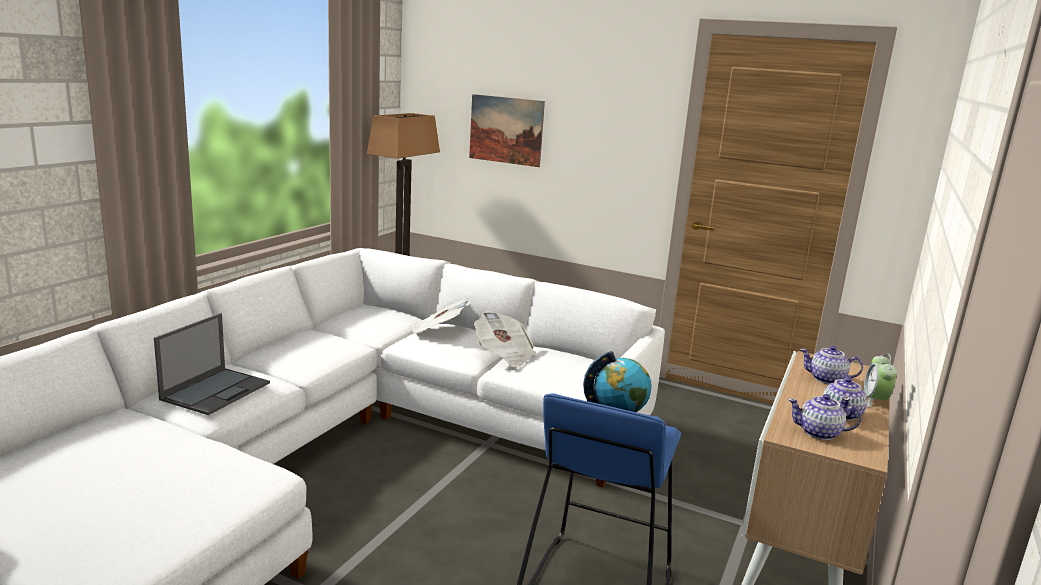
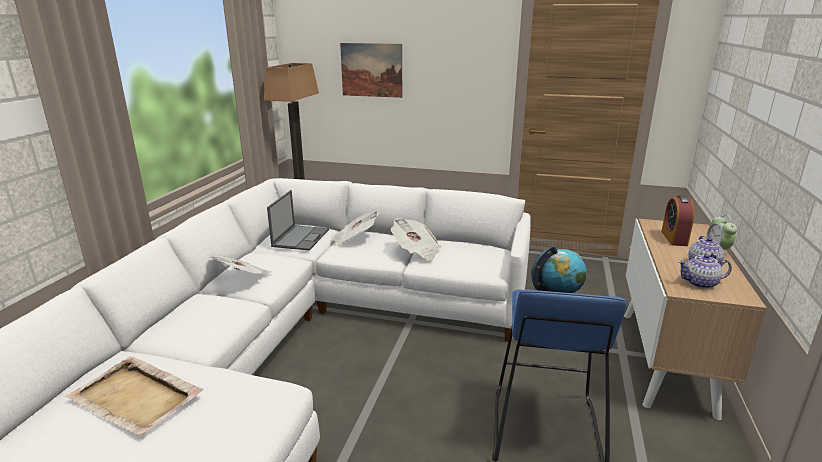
camera: 10 degrees left, 5 degrees up
(115, 452) = (136, 398): none -> beige tray
(216, 391) = (199, 321): laptop -> laptop (301, 237)
(285, 354) = (242, 278): none -> newspaper
(827, 379) = (674, 238): teapot -> alarm clock

